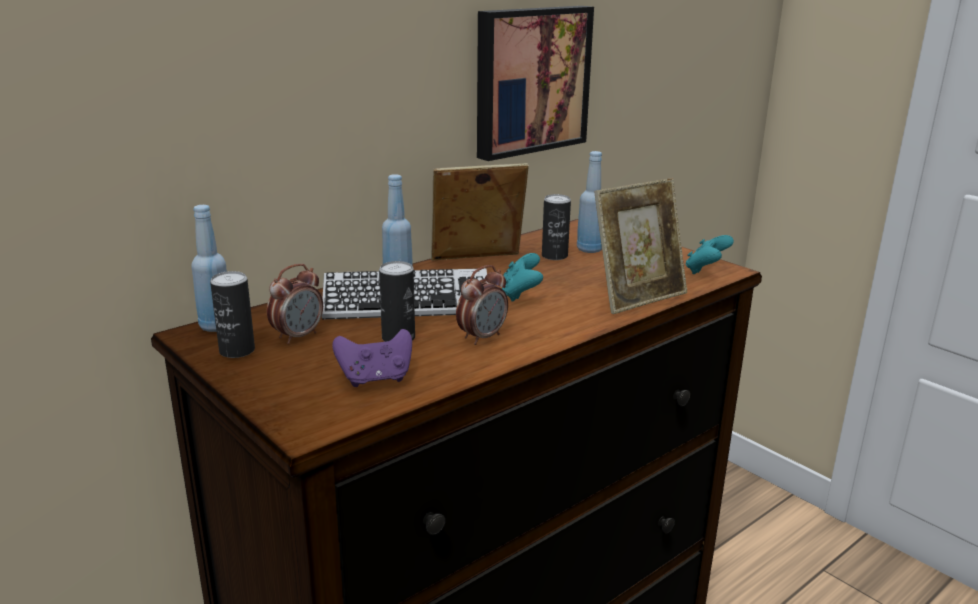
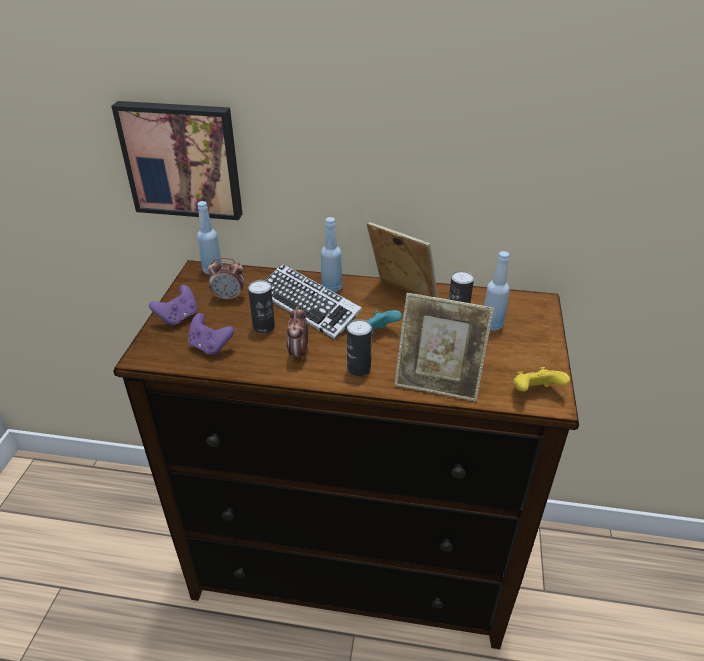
camera: 50 degrees right, 15 degrees up
(237, 351) = (195, 291): can -> can (358, 369)
(272, 379) = (178, 317): none -> purple game controller
(482, 337) = (298, 353): alarm clock -> alarm clock turned 90 degrees clockwise
(530, 80) = (509, 168): picture -> picture (182, 159)
(706, 270) = (534, 392): turquoise game controller -> yellow game controller

